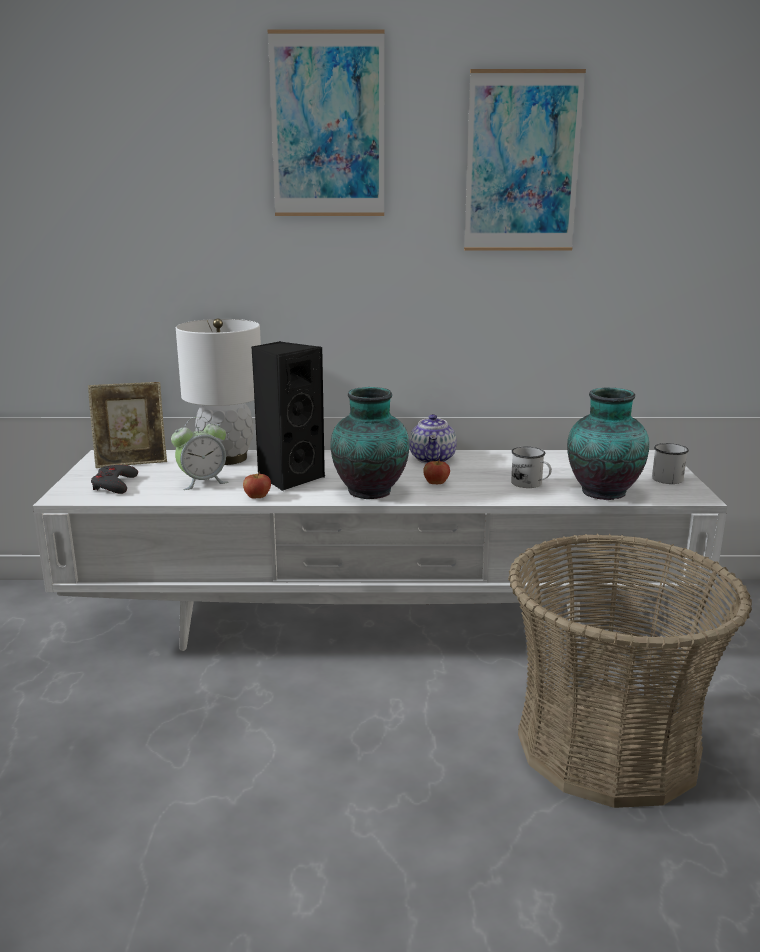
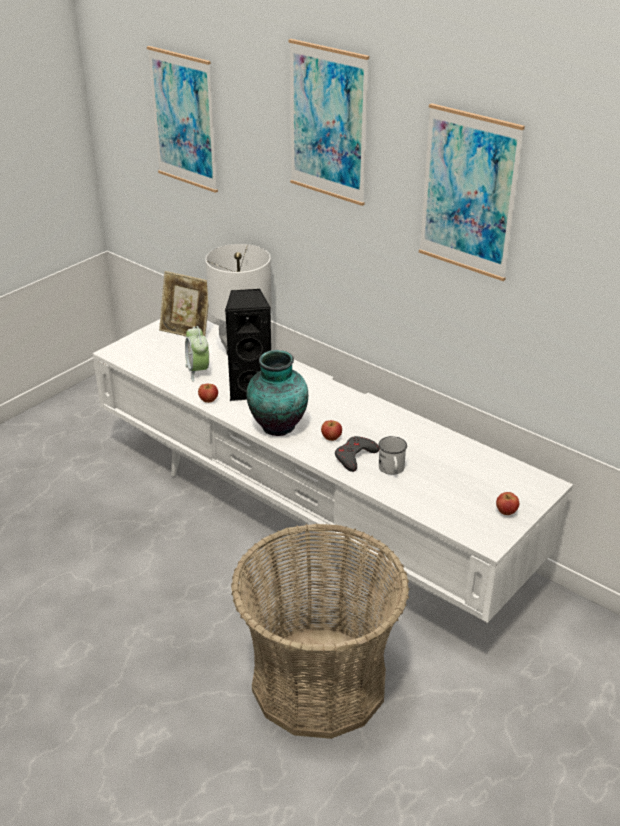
camera: 40 degrees right, 15 degrees up
(87, 177) = (184, 119): none -> picture
(114, 485) = (150, 352): grey game controller -> grey game controller (355, 457)
(202, 482) = (198, 371): alarm clock -> alarm clock turned 60 degrees clockwise
(433, 459) = (369, 411): teapot -> none
(602, 493) = (426, 503): vase -> none
(666, 477) = (506, 512): white mug -> apple

